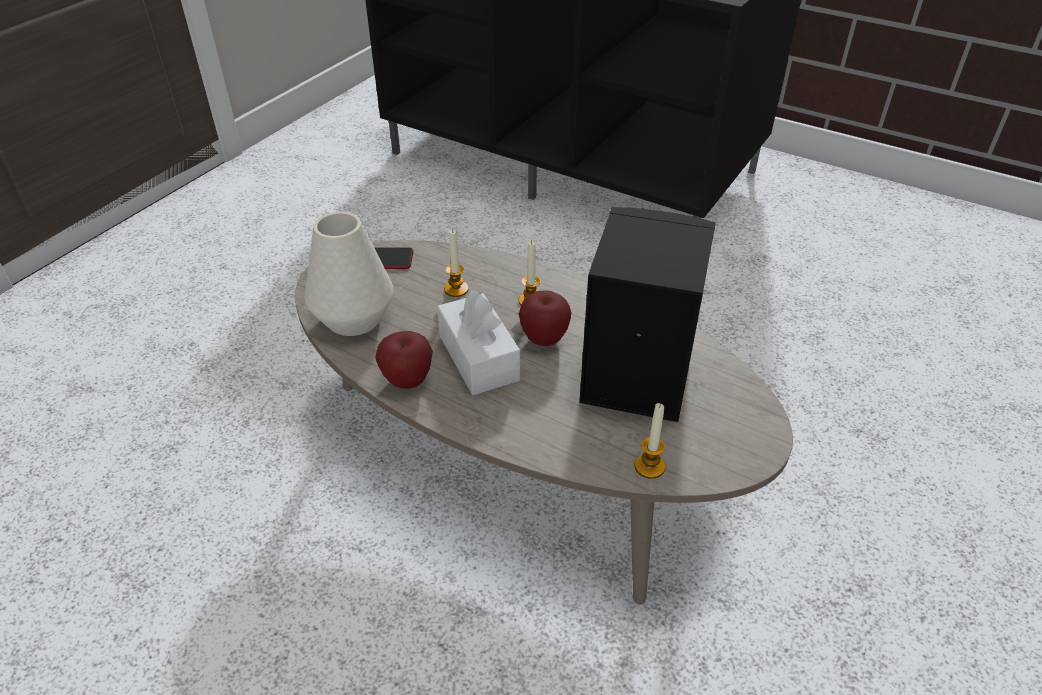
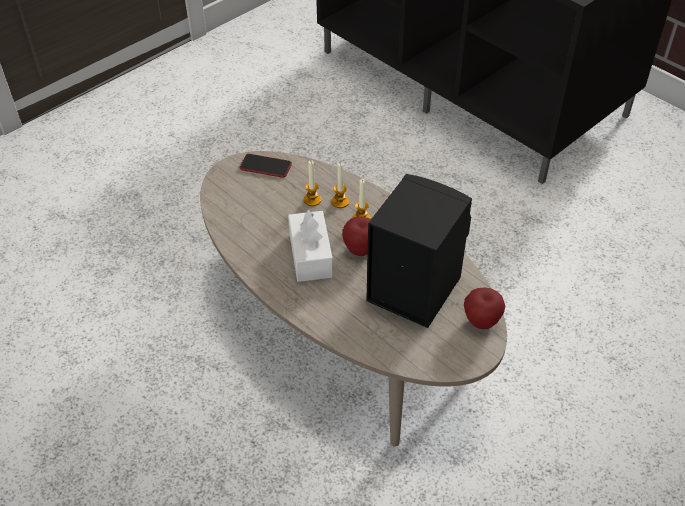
camera: 15 degrees right, 5 degrees up
(353, 318) = (236, 210): white vase -> none
(407, 381) = (258, 263): apple -> apple (481, 322)
(649, 466) = (396, 354): candle -> candle (340, 202)

